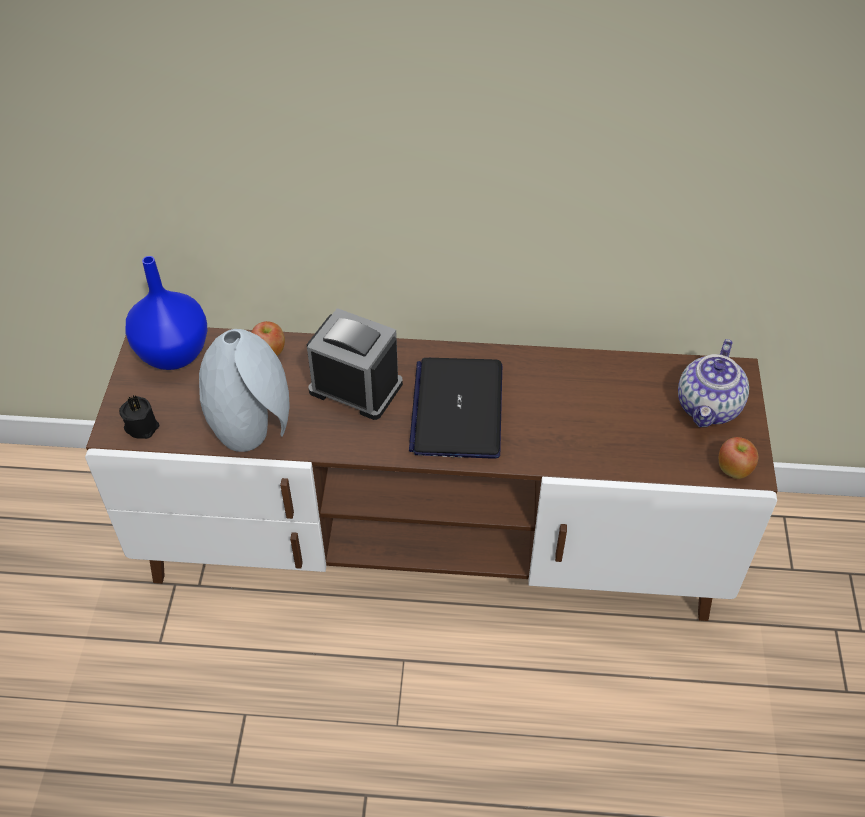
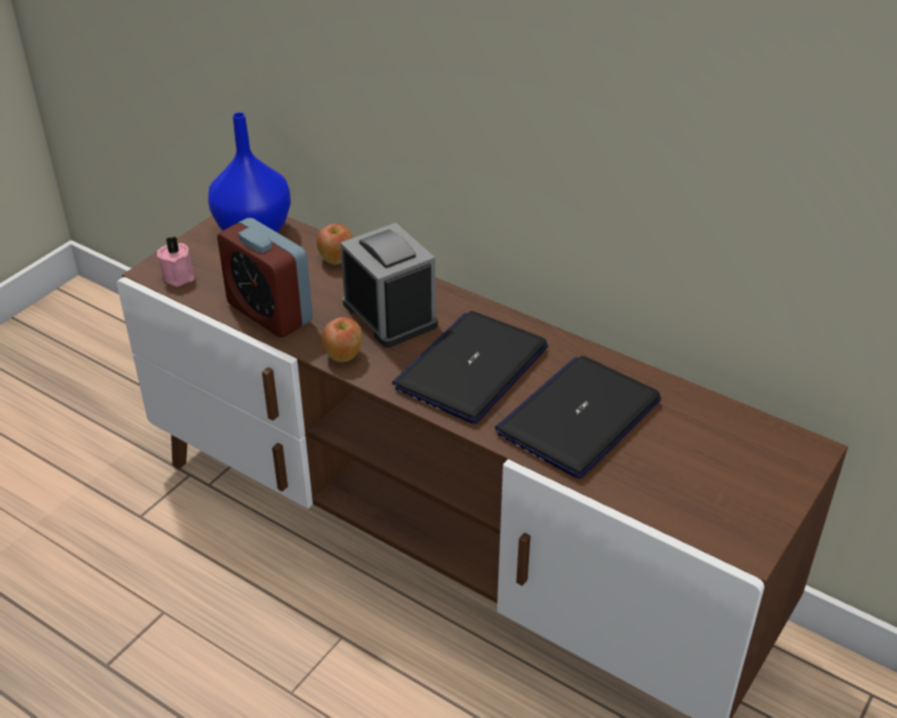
camera: 30 degrees right, 10 degrees down
(142, 425) = (179, 275): black candle -> pink candle
(253, 428) = (269, 312): grey vase -> alarm clock
(567, 417) = (579, 417): none -> laptop
(709, 407) = (748, 469): teapot -> none
(733, 469) = (728, 538): apple -> apple (344, 355)

